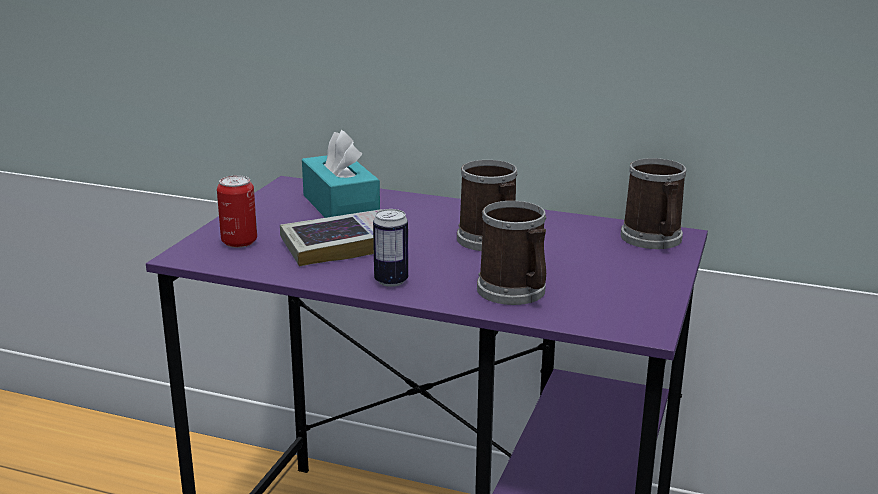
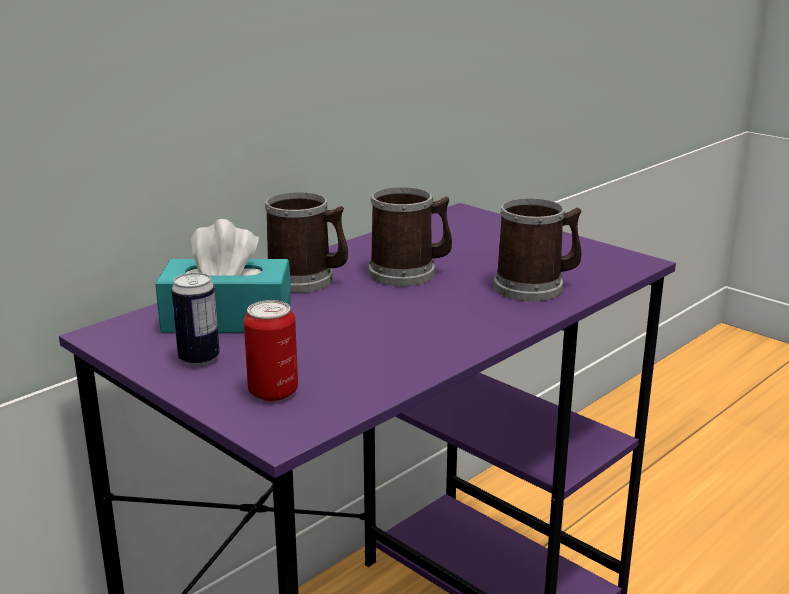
camera: 65 degrees left, 0 degrees up
(343, 245) = (348, 337): book -> none
(391, 281) = (468, 331): can -> can (199, 359)
(654, 240) = (465, 220): mug -> mug (307, 280)

